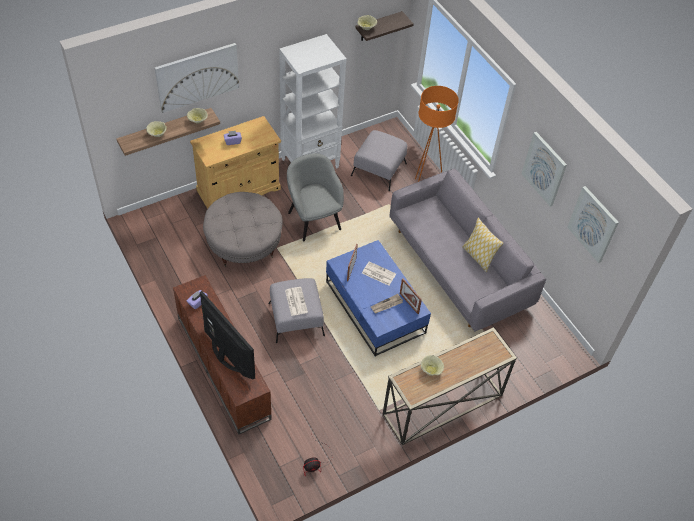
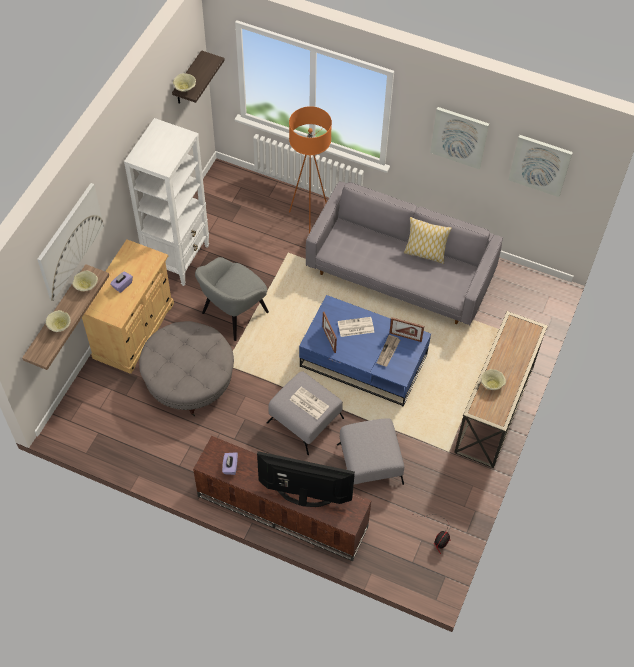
camera: 35 degrees left, 5 degrees up
(314, 220) = (233, 314): grey armchair -> grey armchair turned 75 degrees counterclockwise
(379, 169) = (248, 223): grey ottoman -> grey ottoman (370, 463)

